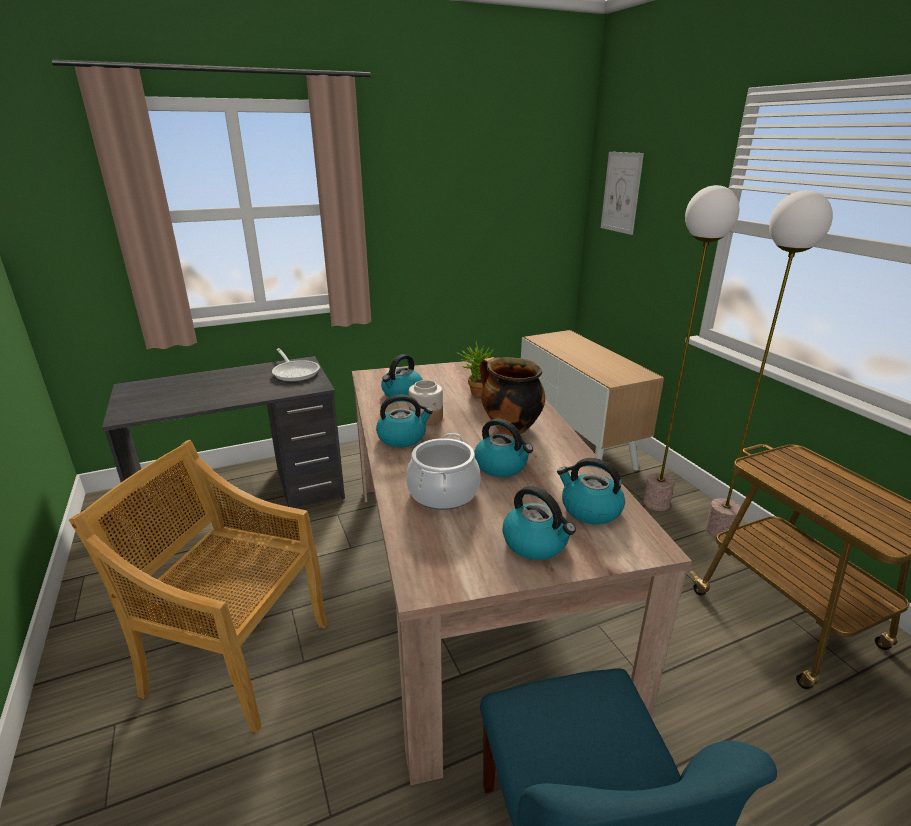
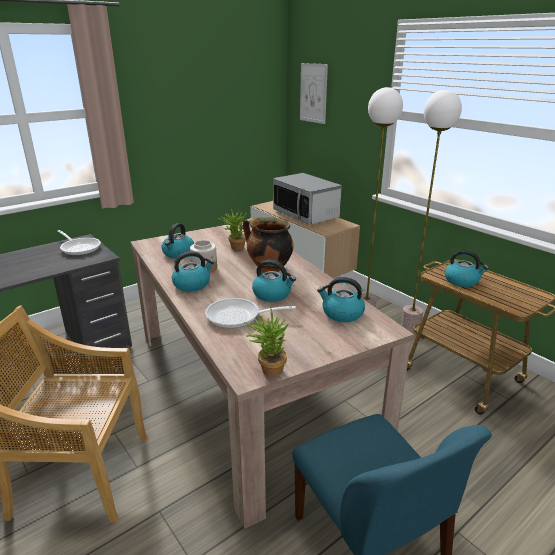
camera: 15 degrees left, 0 degrees up
(443, 492) = (238, 317): cooking pot -> frying pan
(455, 580) = (268, 369): none -> potted plant
(536, 543) = (314, 339): kettle -> kettle (462, 281)
(591, 356) = (306, 215): none -> microwave

